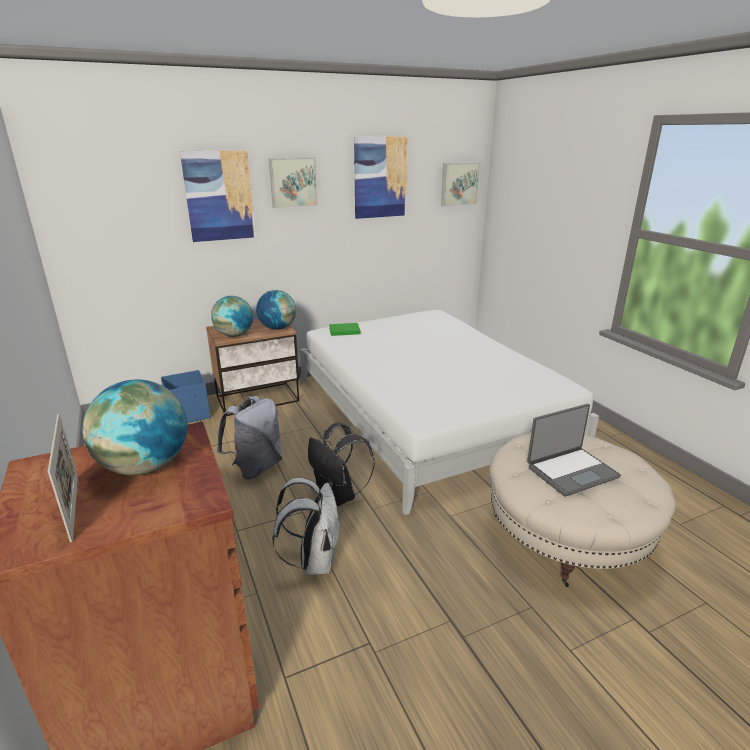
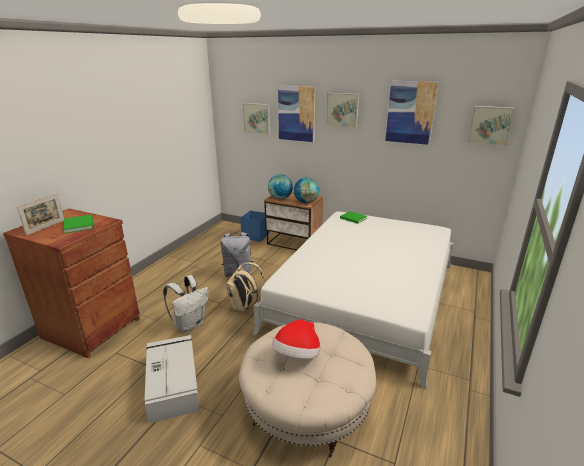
camera: 50 degrees right, 0 degrees up
(142, 212) = (257, 118): none -> picture
(146, 466) = (79, 225): globe -> green book
(338, 496) = (244, 306): black backpack -> beige backpack
(430, 631) = (173, 383): none -> grey storage box
(571, 471) = (297, 356): laptop -> hat

